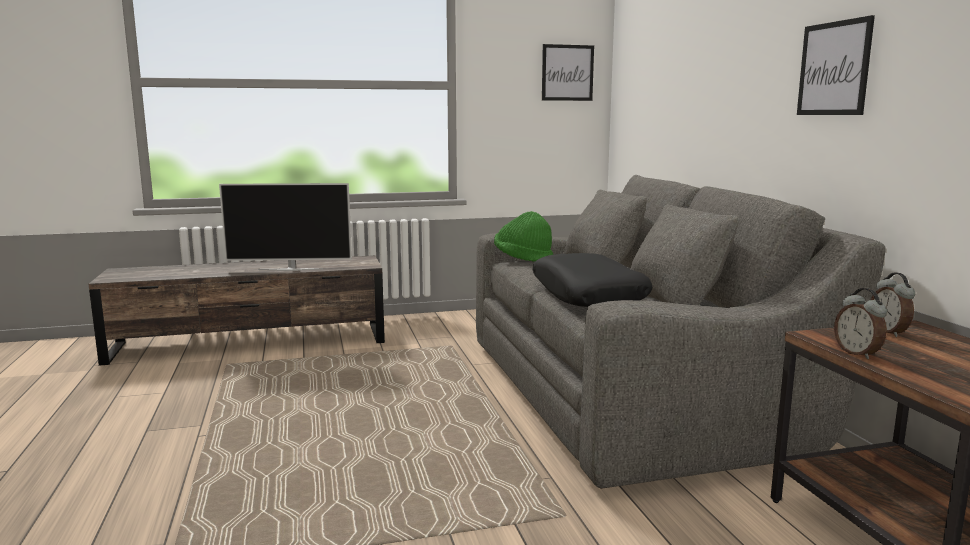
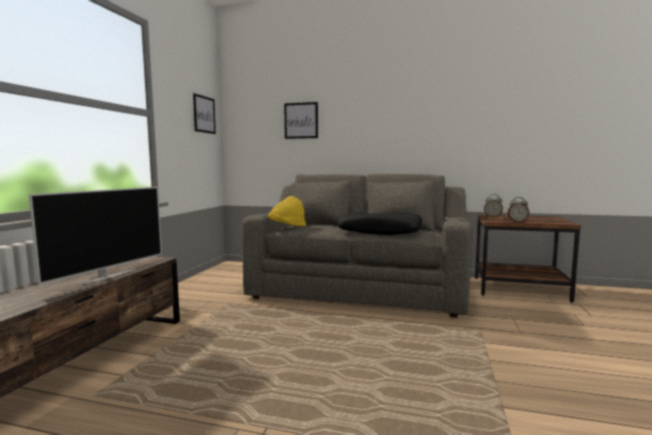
camera: 60 degrees left, 5 degrees down
(523, 258) = (287, 227): green hat -> yellow hat
(834, 68) = (419, 120): picture -> picture (301, 120)

